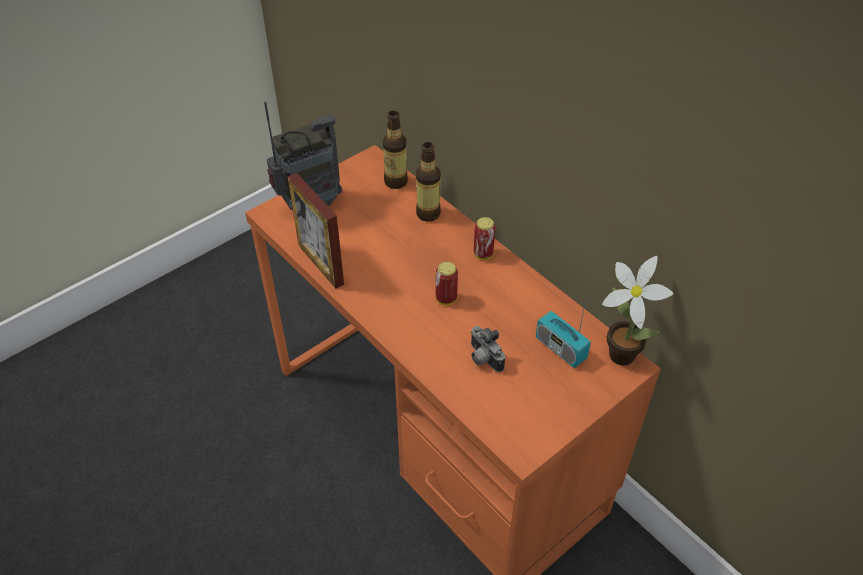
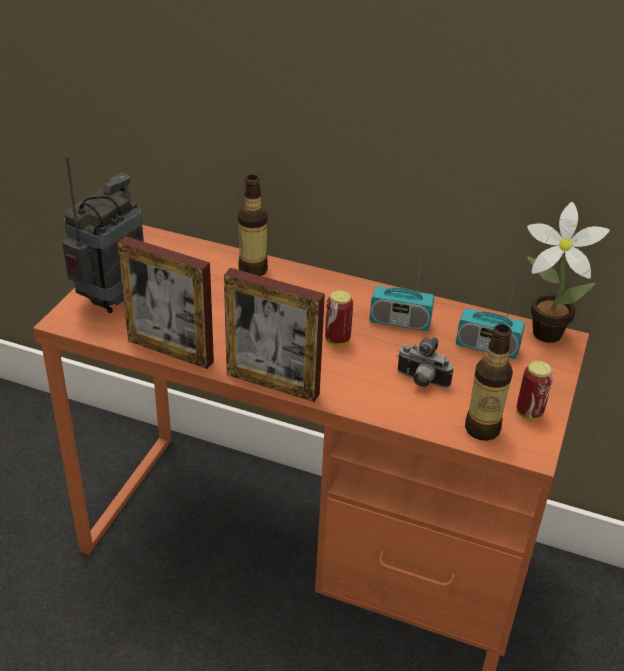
camera: 30 degrees left, 10 degrees down
(372, 318) = (272, 384): none -> picture frame
(396, 182) = (193, 251): bottle -> bottle (482, 429)
(483, 254) = (341, 289): can -> can (529, 413)
(507, 300) = (400, 322): none -> radio

